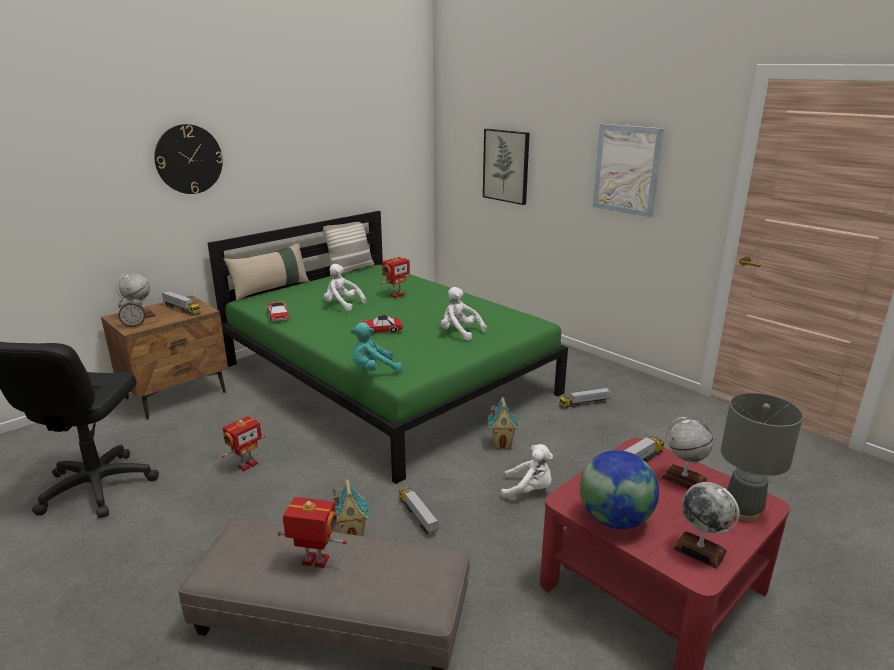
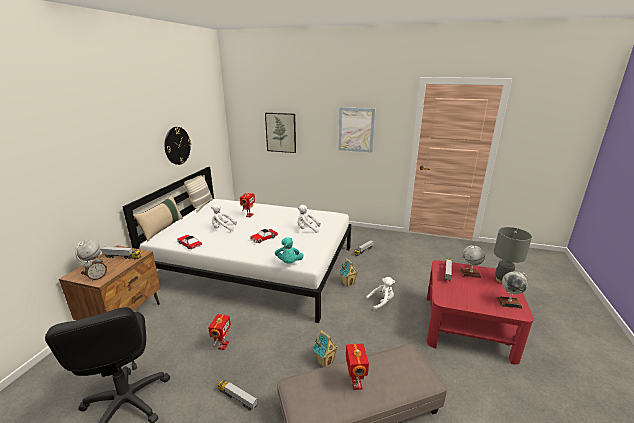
camera: 30 degrees left, 0 degrees up
(189, 159) = (102, 150): wall clock -> wall clock (177, 145)
(314, 562) = (355, 383): toy robot -> toy robot turned 105 degrees clockwise
(373, 370) = (289, 263): turquoise plush toy -> turquoise plush toy turned 45 degrees counterclockwise
(388, 378) = (255, 265): green bed -> white bed
(418, 516) = (346, 336): toy truck -> toy truck (237, 398)
(614, 519) = (469, 302): globe -> none

